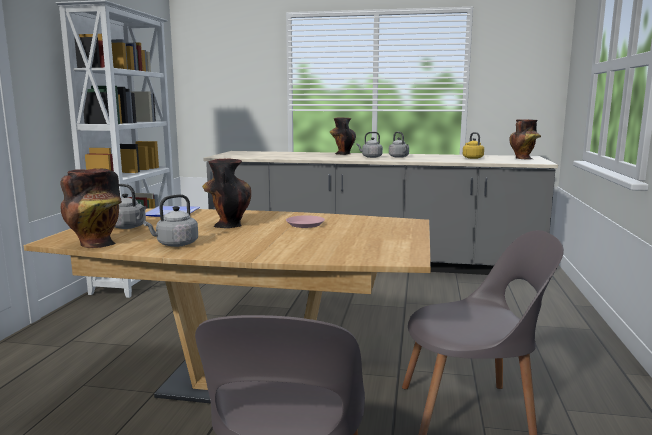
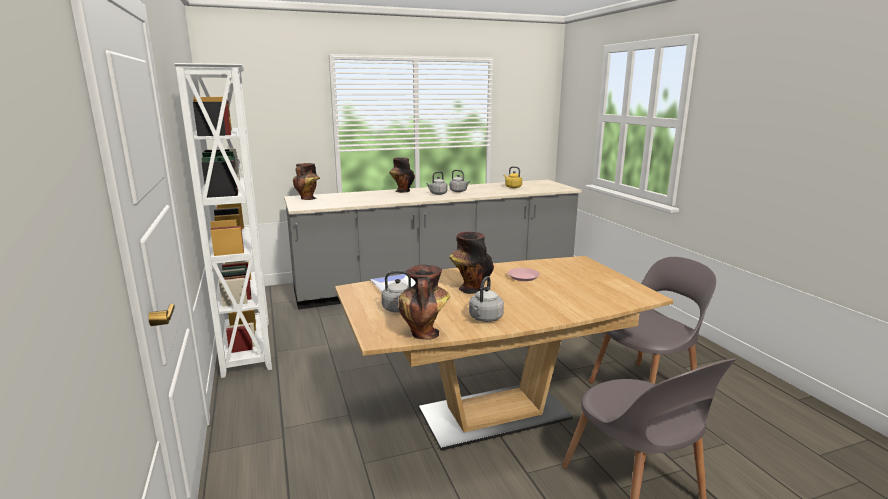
camera: 30 degrees left, 5 degrees up
(523, 158) = (546, 184): vase -> vase (308, 198)

